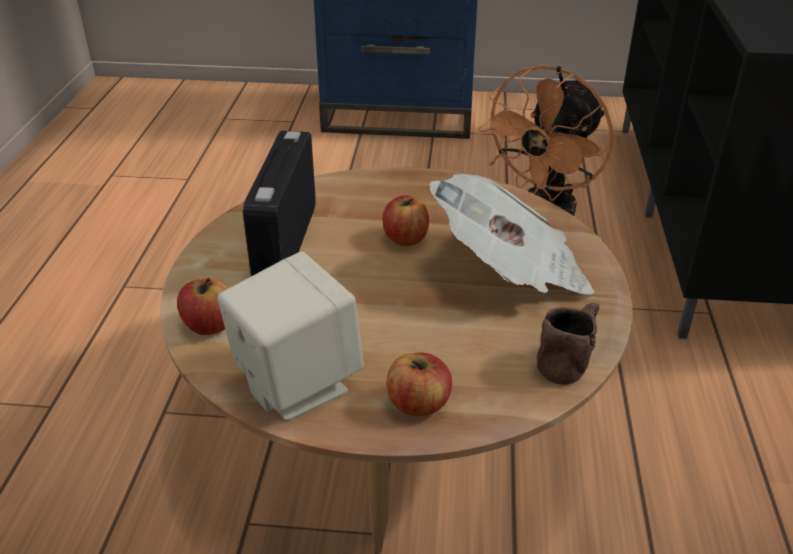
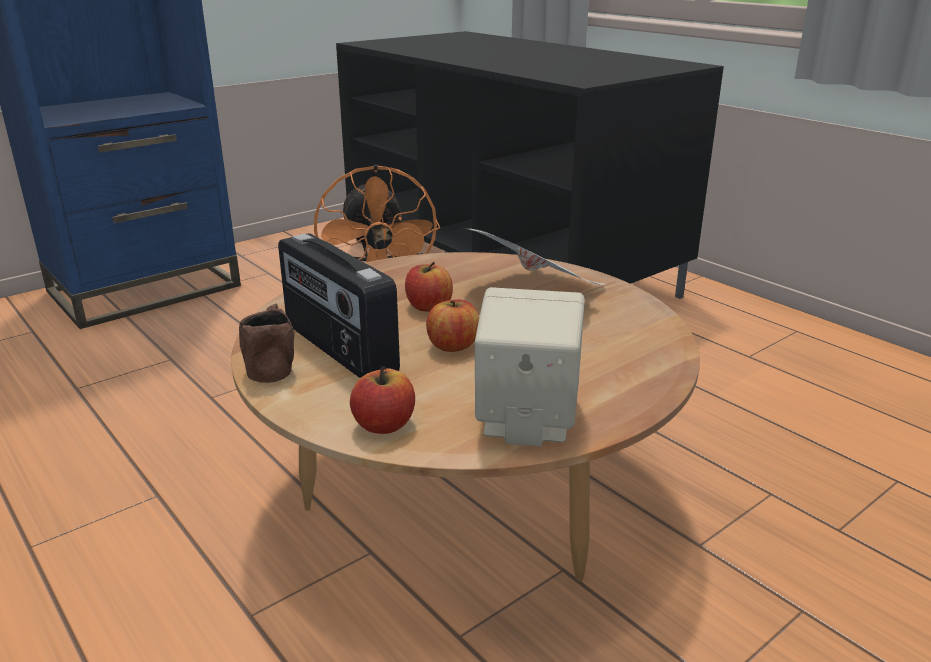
camera: 45 degrees left, 10 degrees down
(418, 403) = (622, 385): apple -> apple (453, 346)
(569, 360) = (654, 321): brown mug -> brown mug (271, 364)

